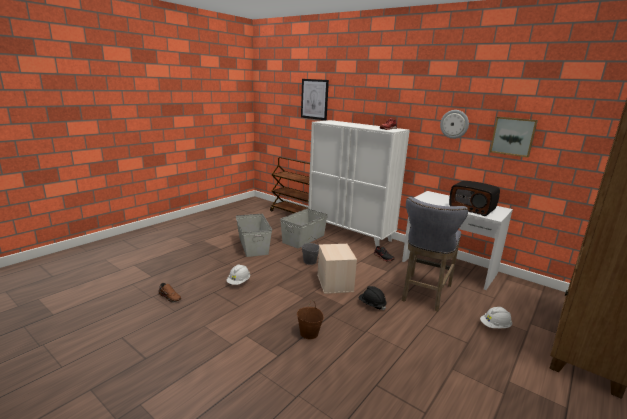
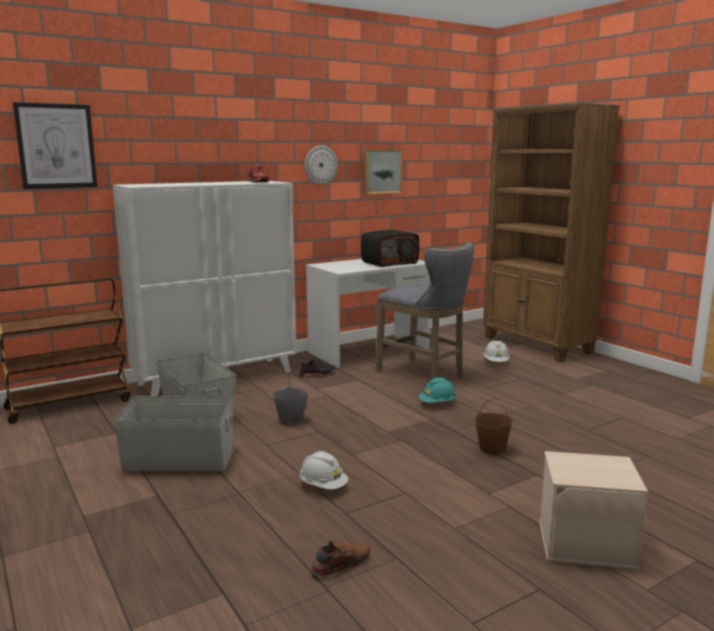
camera: 70 degrees left, 5 degrees down
(335, 283) = (372, 414): beige storage box -> beige storage box (586, 543)
(371, 305) = (437, 404): black hard hat -> turquoise hard hat

